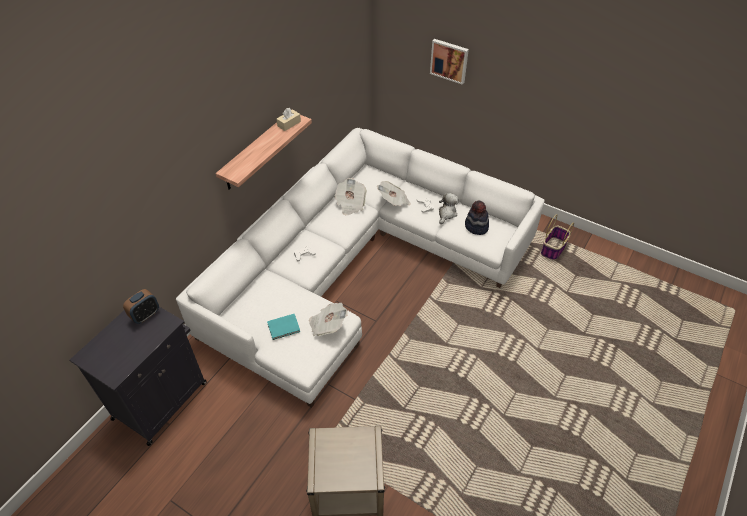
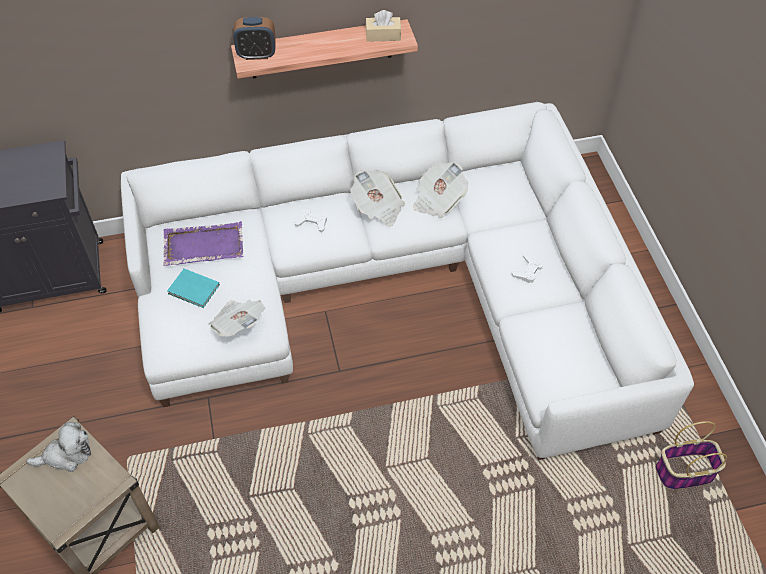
camera: 45 degrees right, 5 degrees up
(145, 315) = (44, 164): alarm clock -> alarm clock (257, 54)
(261, 304) = (203, 245): none -> purple tray
(394, 201) = (496, 234): newspaper -> newspaper (378, 207)
(446, 213) = (545, 301): plush toy -> plush toy (66, 455)
(449, 60) = (708, 73): picture -> none
(476, 226) = (561, 348): hat -> none

